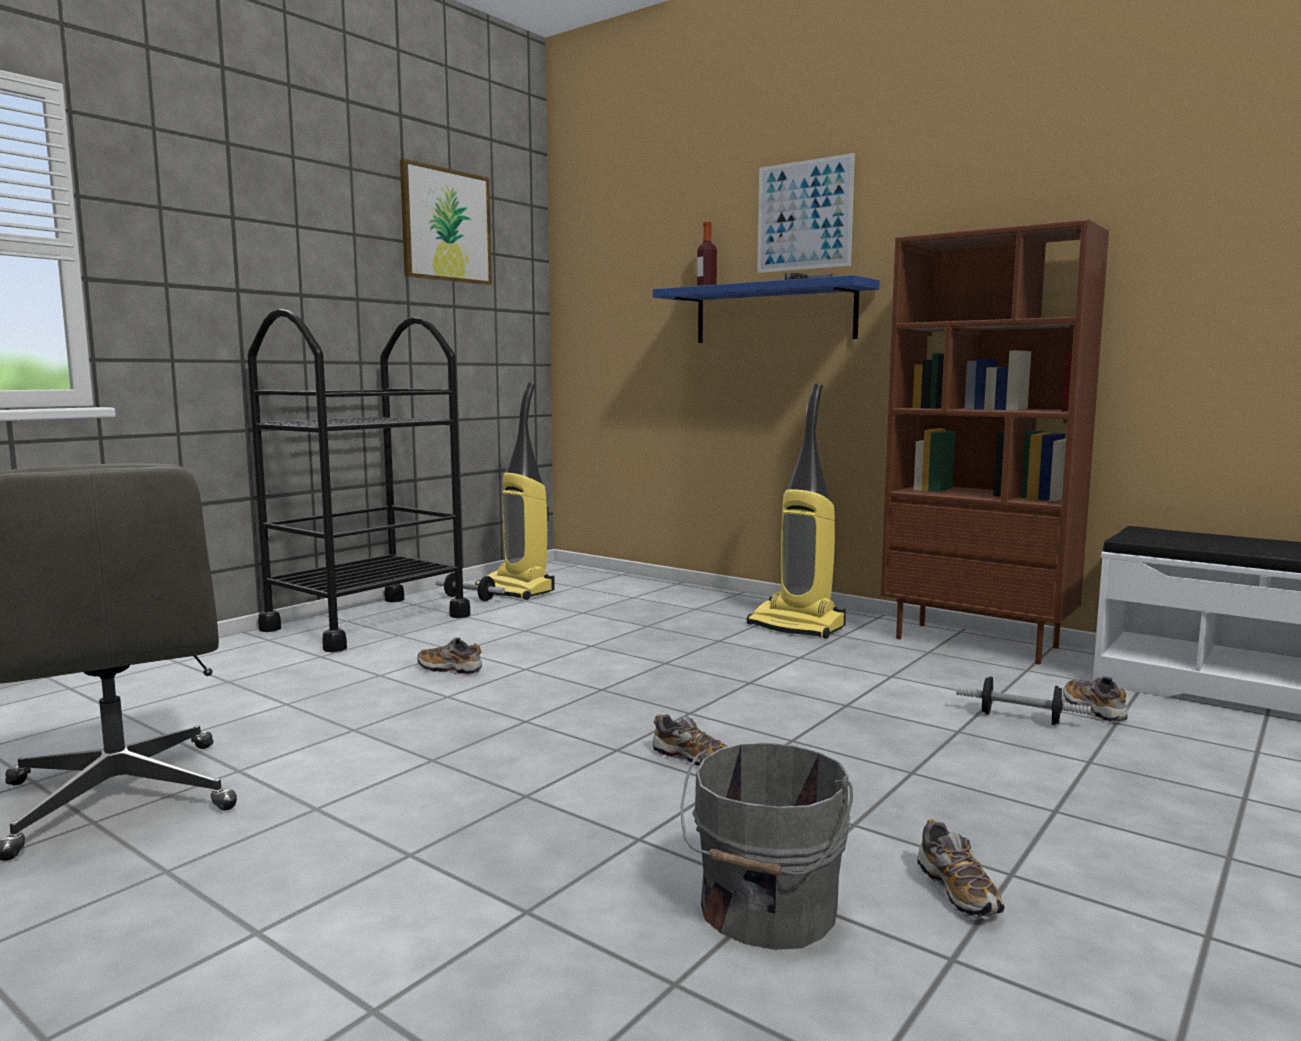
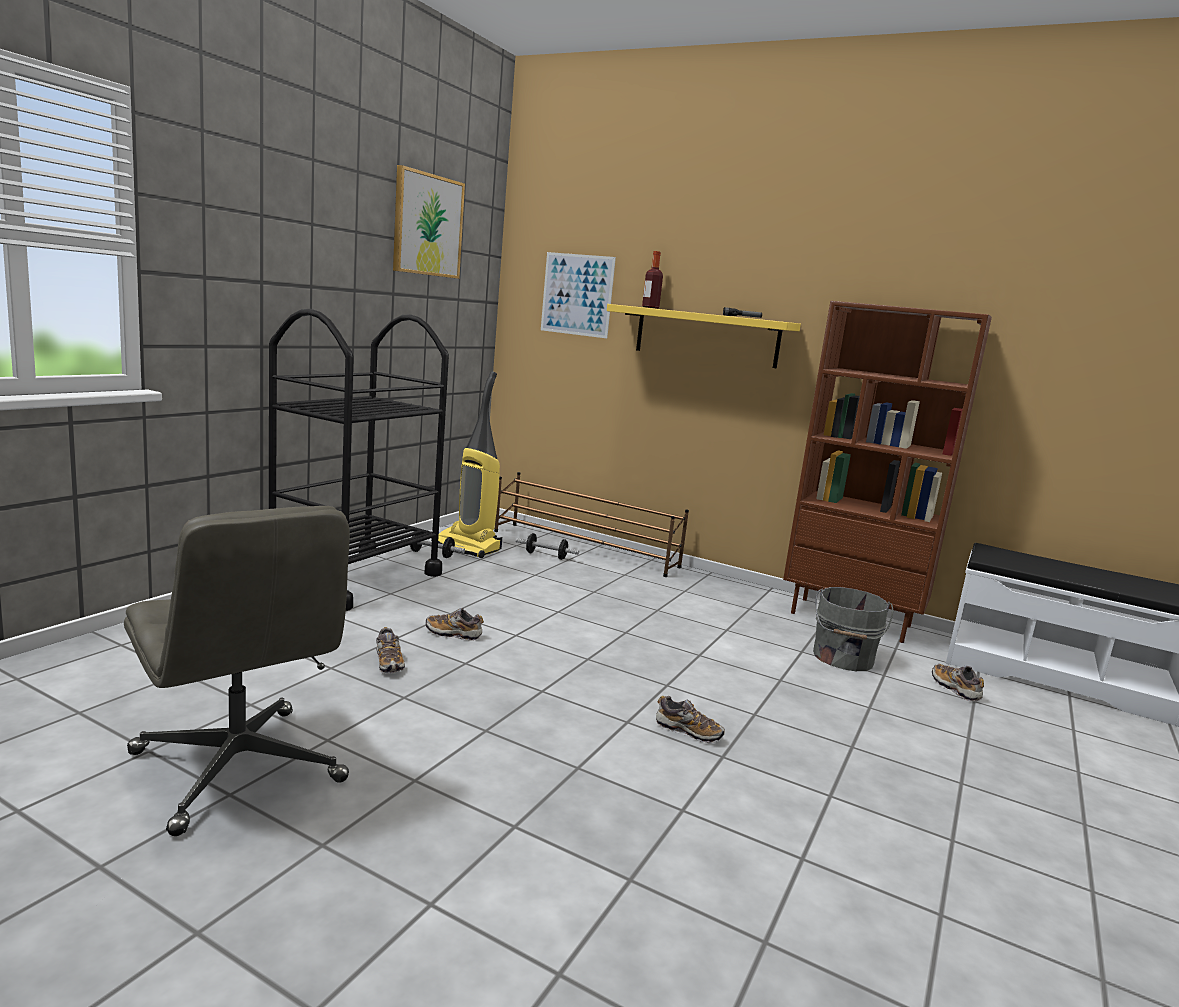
camera: 10 degrees left, 5 degrees up
(659, 587) = (585, 549): none -> brown shoe rack
(765, 911) = (801, 875): grey bucket -> grey bucket (842, 658)
(774, 314) = (706, 336): blue shelf -> yellow shelf
(798, 626) = (712, 597): vacuum cleaner -> none
(804, 215) = (742, 259): picture -> picture (577, 294)
(958, 892) = (923, 856): shoe -> shoe (389, 663)
(1020, 718) = (908, 695): dumbbell -> dumbbell (546, 556)

